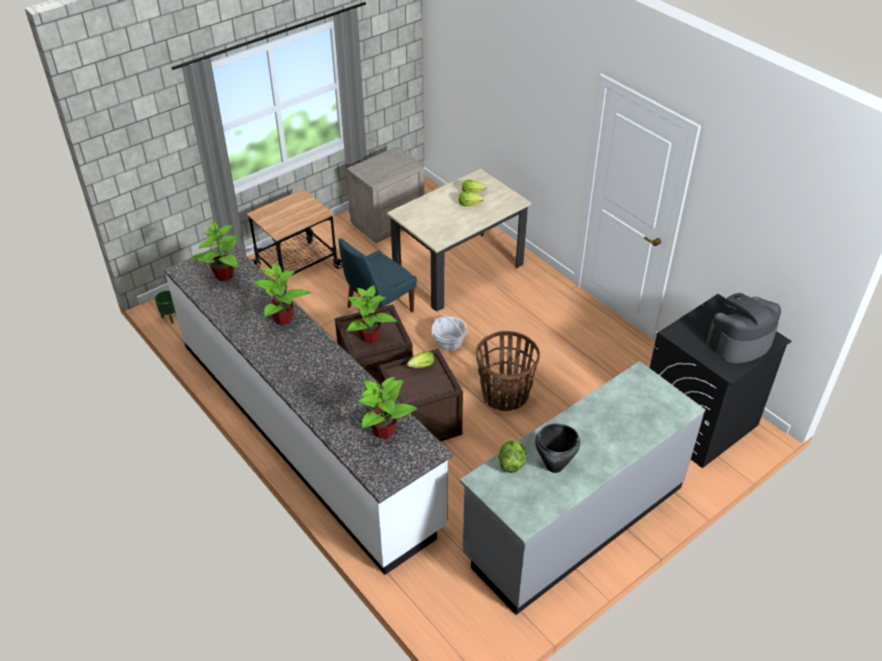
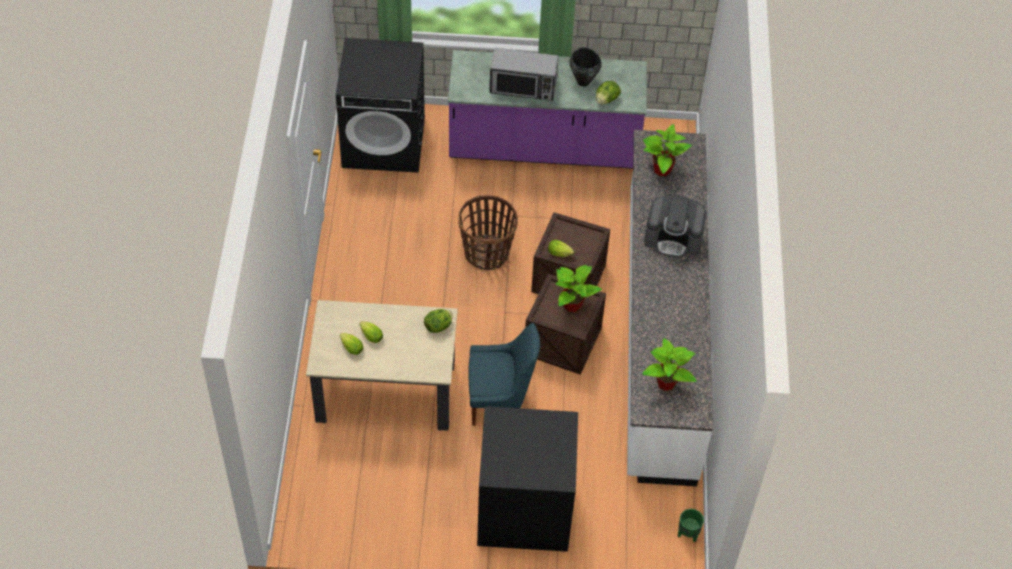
camera: 140 degrees left, 10 degrees up
(283, 319) = (654, 303): potted plant -> none
(297, 267) = (523, 511): cart -> black washing machine
(387, 222) = (382, 505): beige nightstand -> none
(434, 234) = (439, 326): none -> lettuce
(448, 343) = (477, 326): basket -> none
(573, 521) = (543, 148): grey counter -> purple counter
(599, 419) = (523, 87): none -> microwave
(739, 342) = (377, 58): coffee machine -> coffee machine (673, 238)

